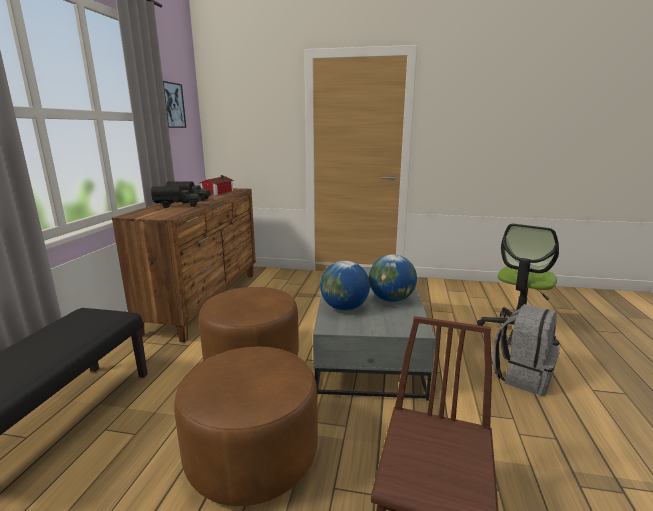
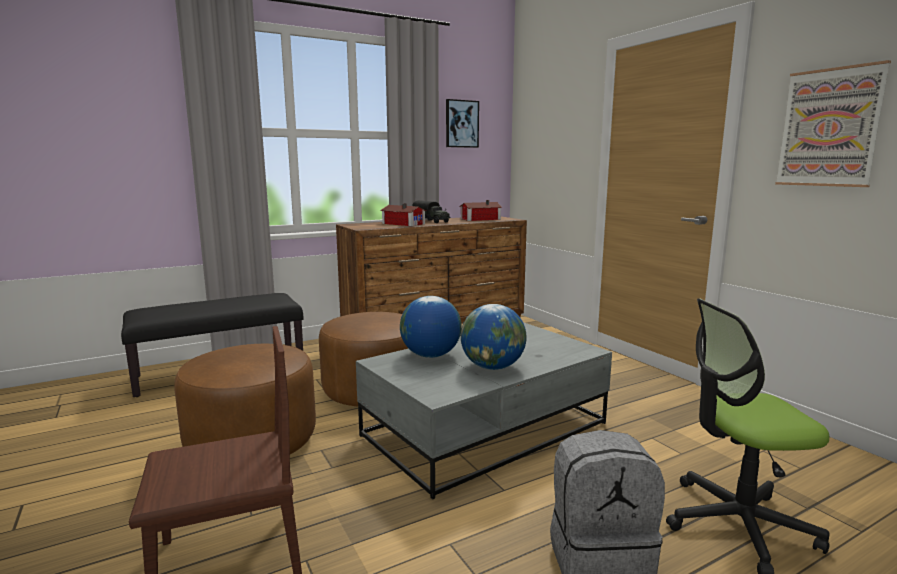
camera: 50 degrees right, 5 degrees down
(178, 206) = (403, 223): toy truck -> toy house
(463, 124) = (829, 128): none -> picture

